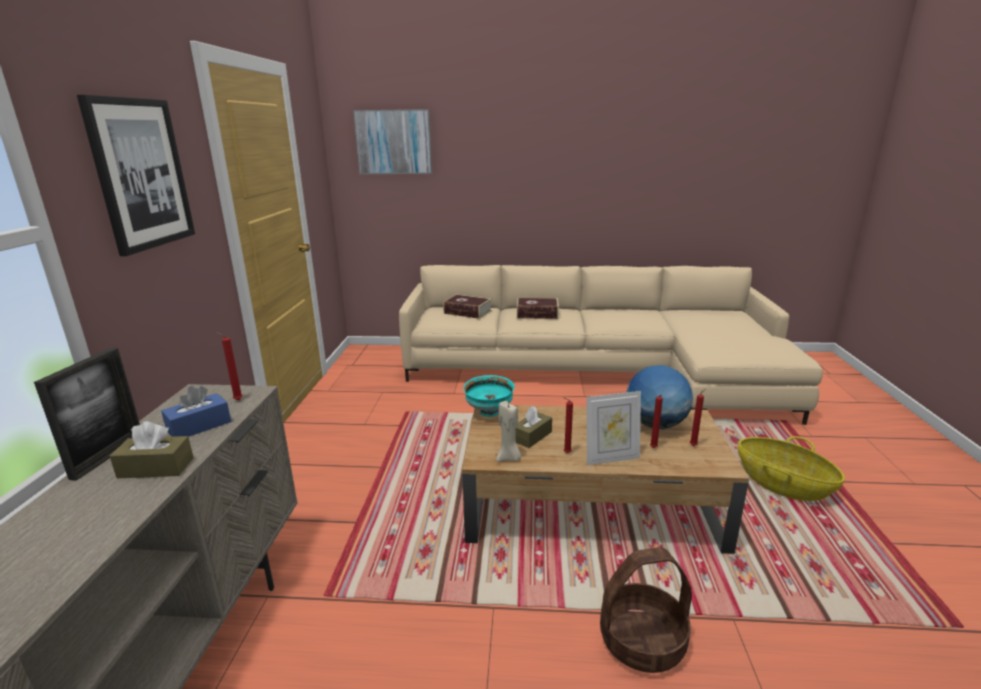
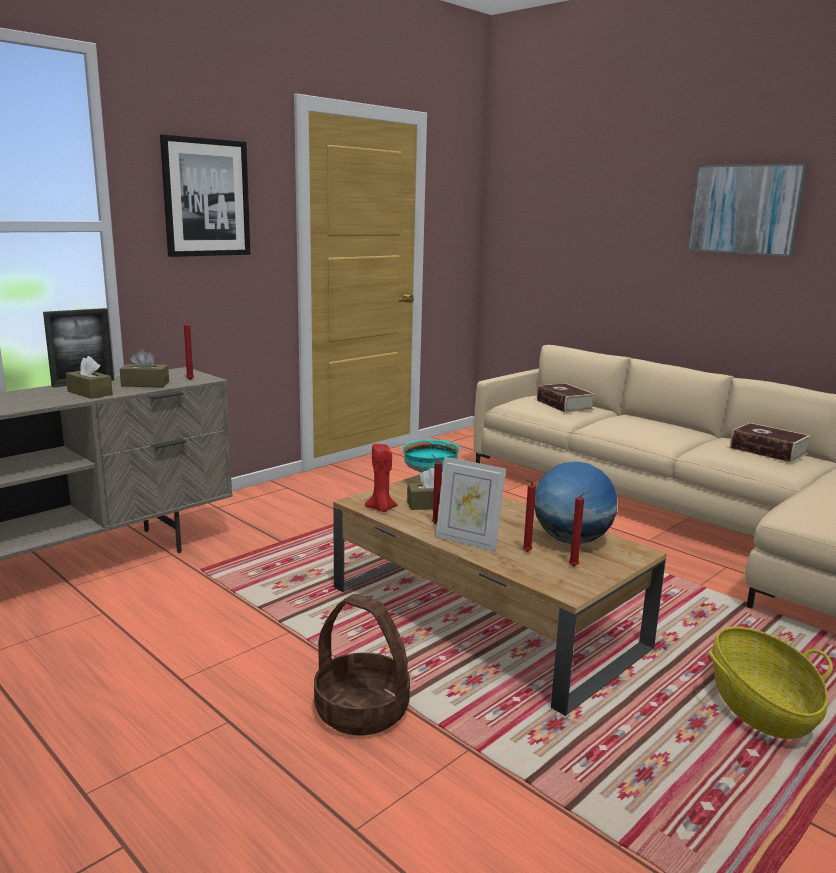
camera: 40 degrees right, 5 degrees down
(199, 426) = (145, 384): blue tissue box -> brown tissue box
(394, 142) = (544, 198): picture -> picture (745, 209)
(509, 458) = (381, 509): beige candle -> red candle
(537, 314) = (640, 424): book -> book (768, 451)

